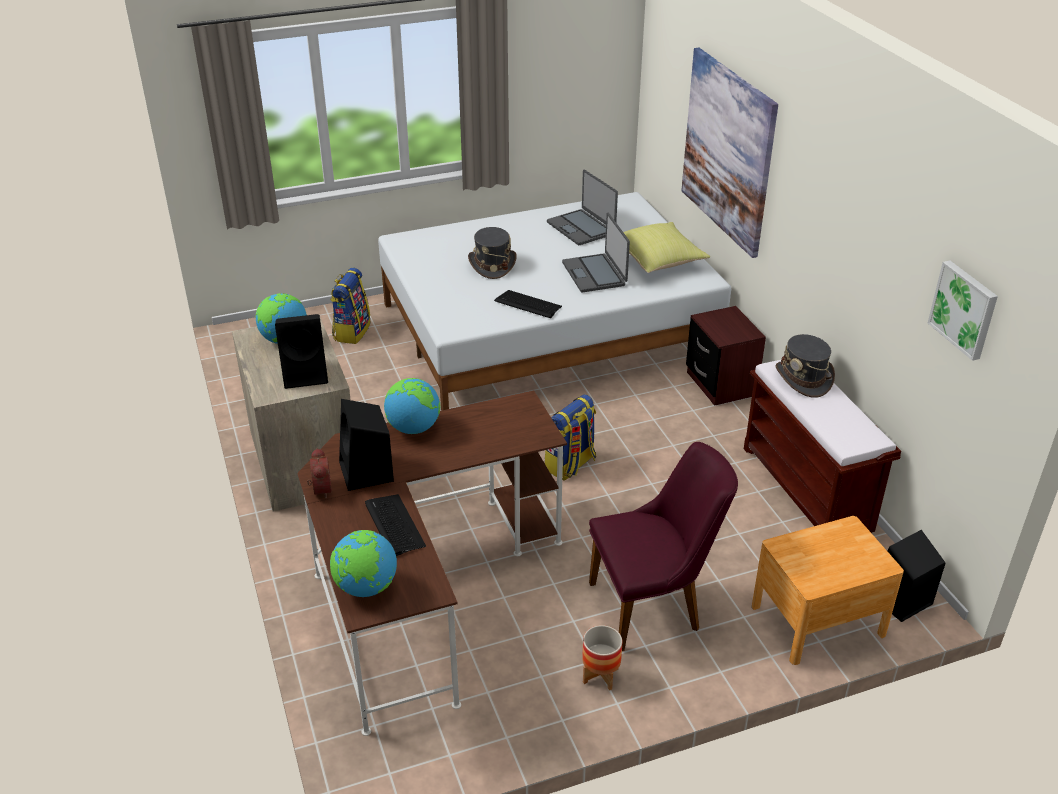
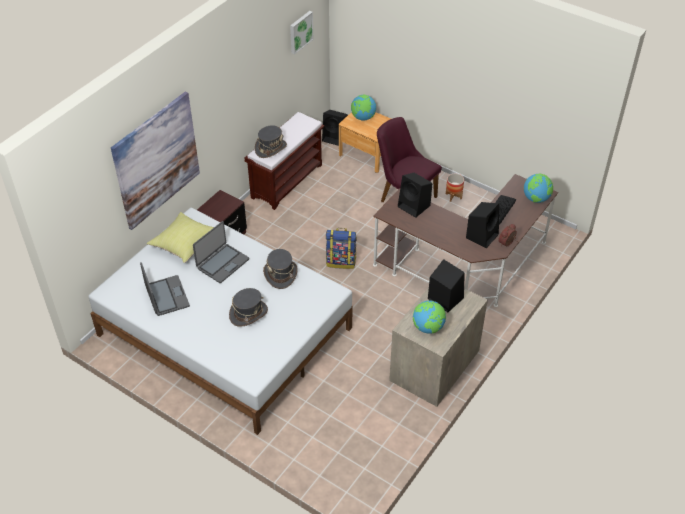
camera: 125 degrees left, 10 degrees up
(351, 331) = (303, 430): backpack -> none
(413, 428) = (440, 238): globe -> globe (363, 118)
(508, 437) = (414, 206): none -> black speaker
(528, 305) = (280, 274): keyboard -> grey hat
(581, 228) = (166, 296): laptop -> laptop turned 45 degrees counterclockwise

